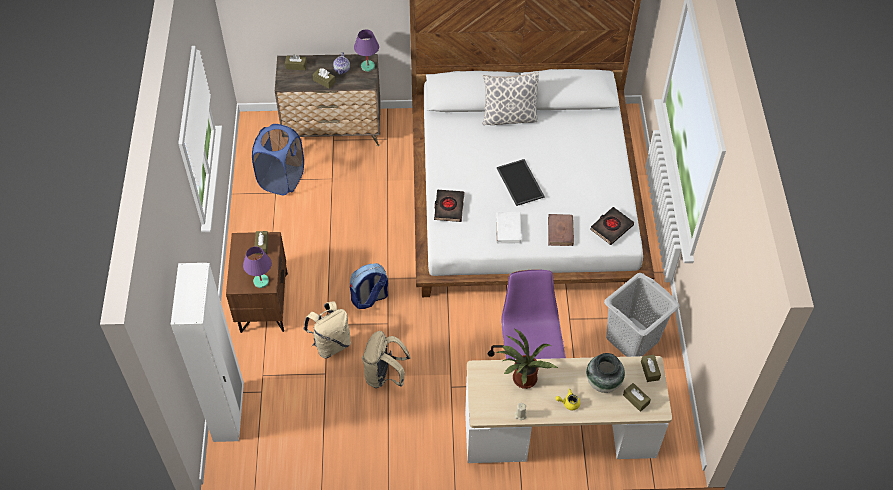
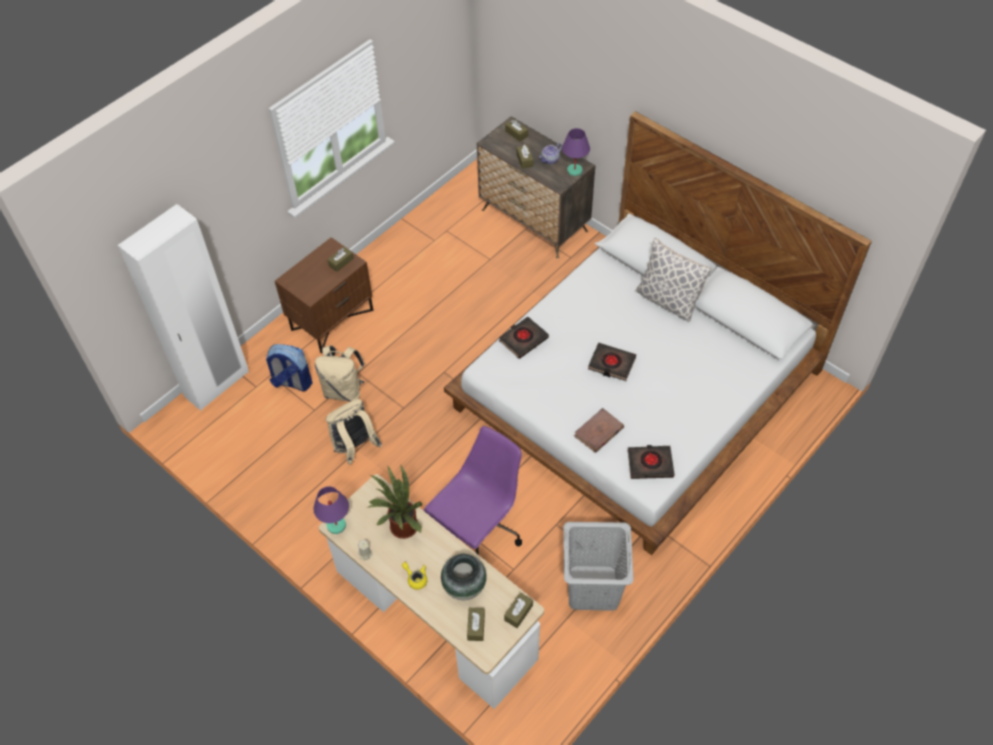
camera: 45 degrees right, 0 degrees up
(261, 282) = (308, 290): purple table lamp -> purple table lamp (336, 525)
(282, 179) = (450, 233): blue laundry basket -> none
(369, 298) = (412, 377): backpack -> backpack (292, 382)
(508, 229) = (554, 395): white book -> none
(521, 182) = (611, 364): tray -> black book

